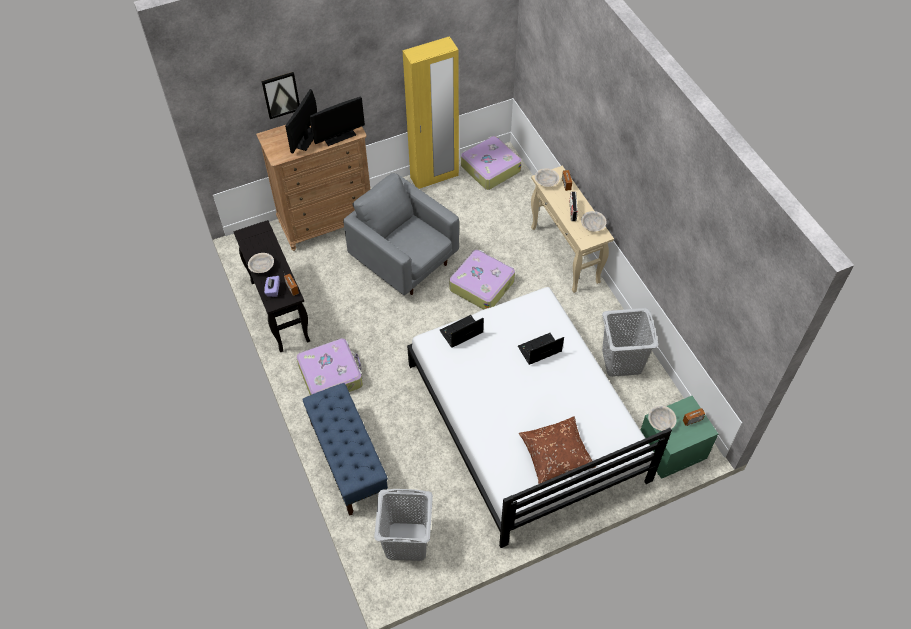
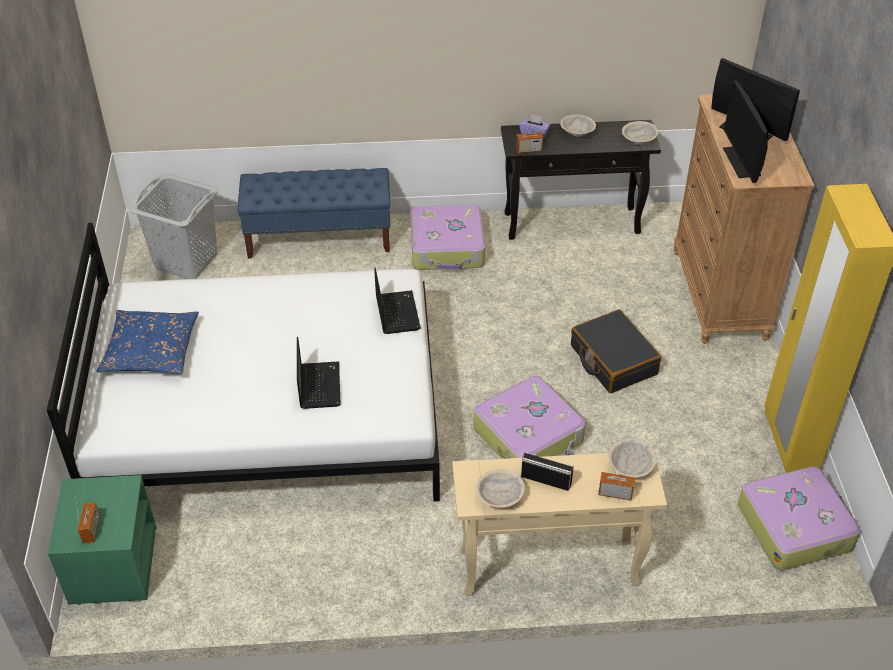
camera: 110 degrees right, 10 degrees down
(281, 95) = (801, 72): picture -> none
(405, 261) = (613, 360): grey armchair -> black suitcase
(556, 454) = (151, 351): brown pillow -> blue pillow
(622, 361) = (297, 565): grey laundry basket -> none
(661, 422) = (117, 489): beige bowl -> beige bowl (639, 140)

